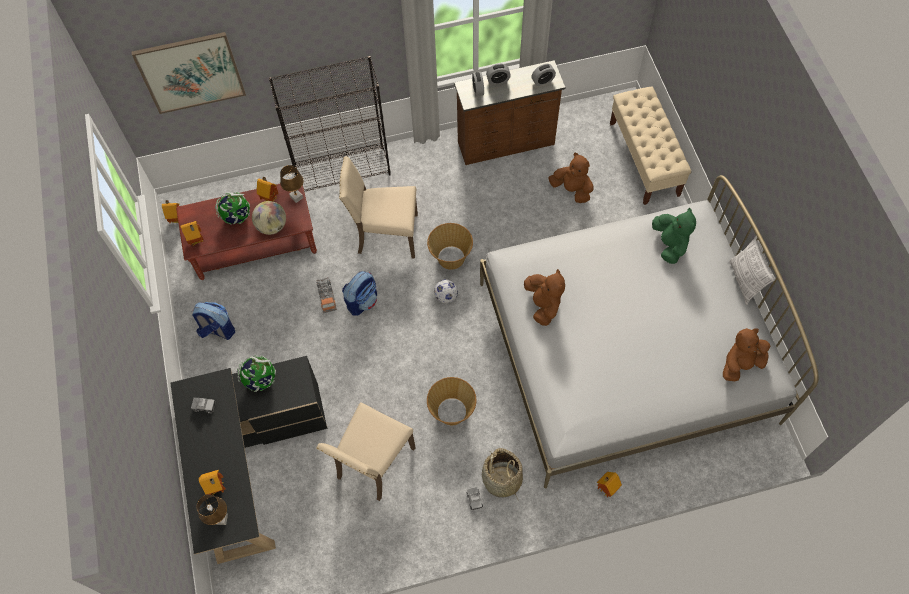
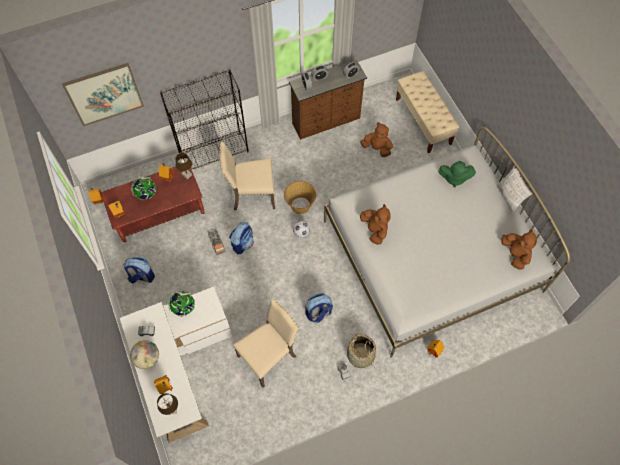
camera: 10 degrees left, 0 degrees up
(250, 462) = (181, 367): black desk -> white desk
(272, 226) = (173, 198): globe -> globe (147, 358)
(373, 463) = (269, 356): beige chair -> beige chair turned 150 degrees counterclockwise
(452, 412) = (318, 313): basket -> backpack
(669, 244) = (454, 178): green plush toy -> green plush toy turned 120 degrees clockwise
(741, 364) = (515, 254): brown plush toy -> brown plush toy turned 105 degrees clockwise

